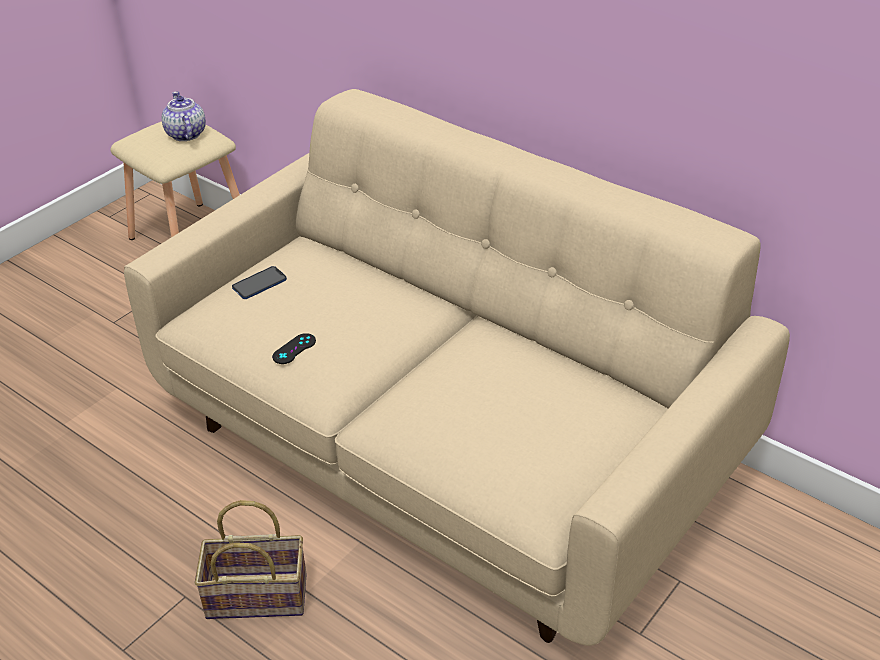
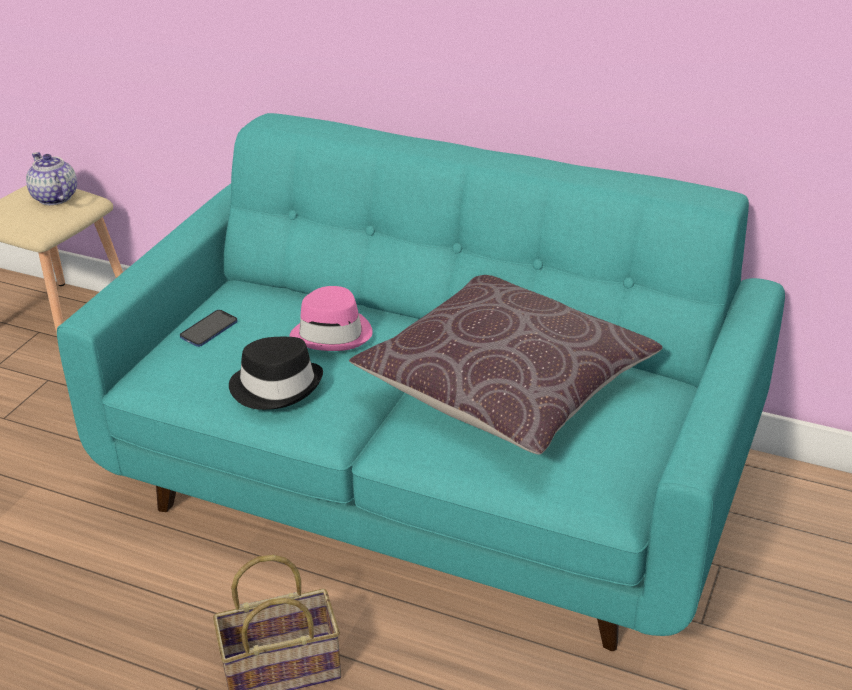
camera: 15 degrees left, 5 degrees down
(294, 349) = (276, 386): black game controller -> black hat
(363, 305) = (333, 334): none -> pink hat
(445, 448) = (431, 483): beige sofa -> turquoise sofa
(492, 385) = (505, 387): none -> brown pillow

